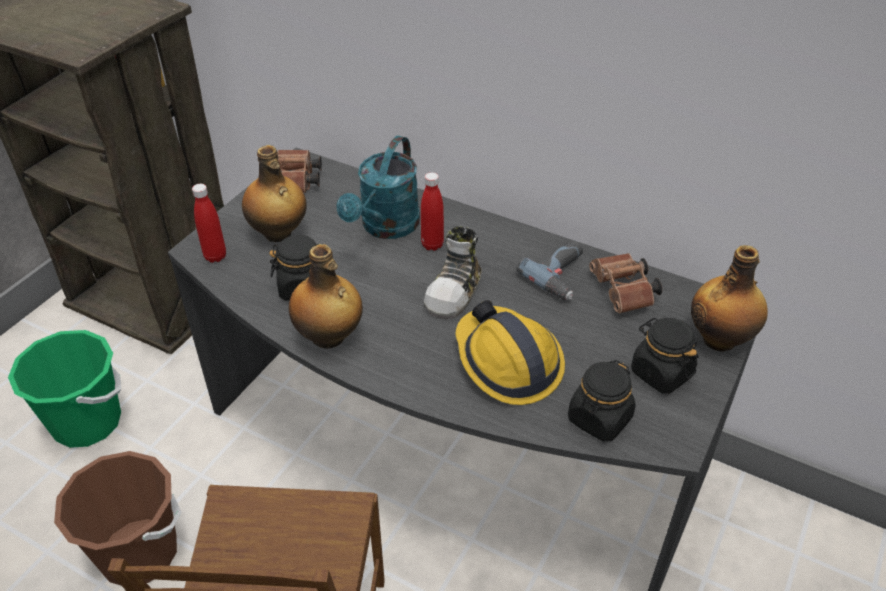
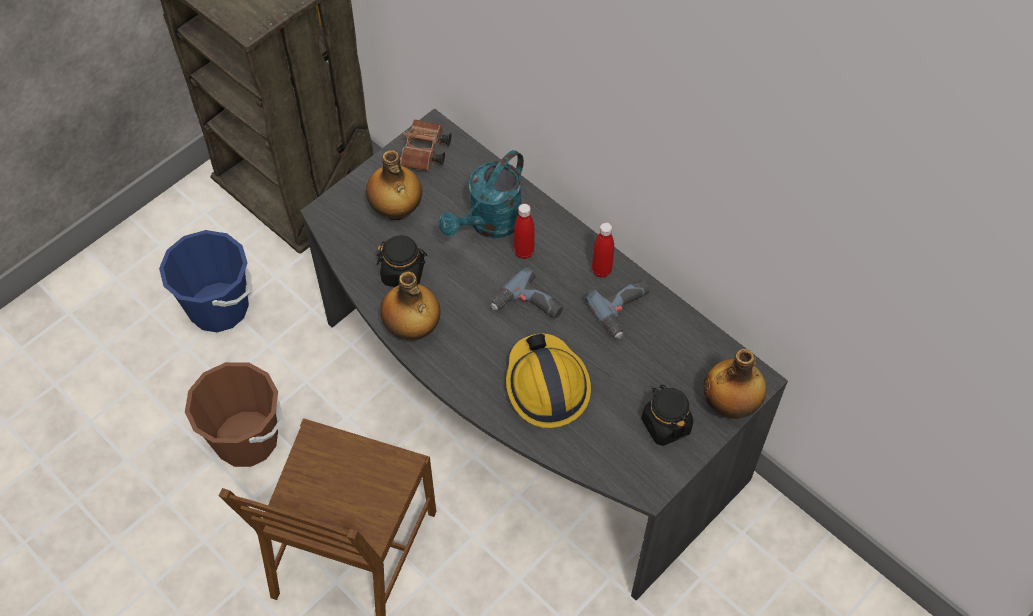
camera: 15 degrees right, 15 degrees up
(87, 422) = (219, 307): green bucket -> blue bucket
(215, 256) = (338, 224): red bottle -> red bottle (601, 270)
(455, 291) = (527, 306): shoe -> power drill
(599, 419) = (599, 454): black jar -> none
(624, 293) = (669, 341): brown binoculars -> none

